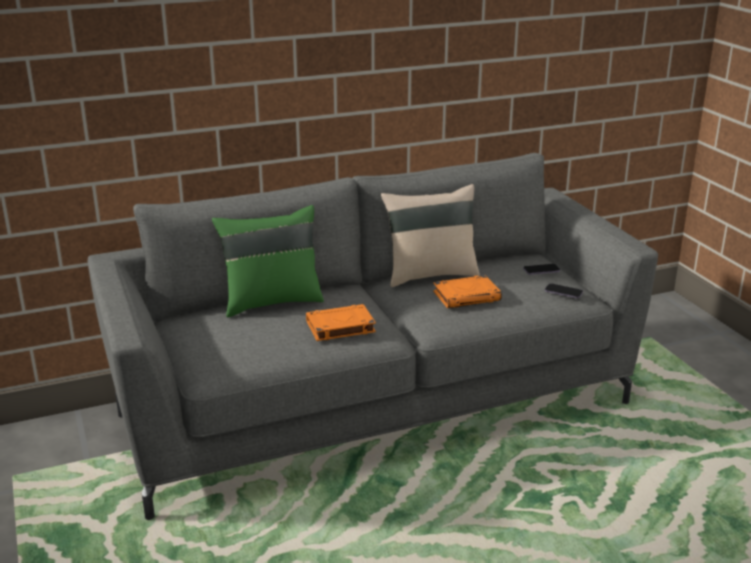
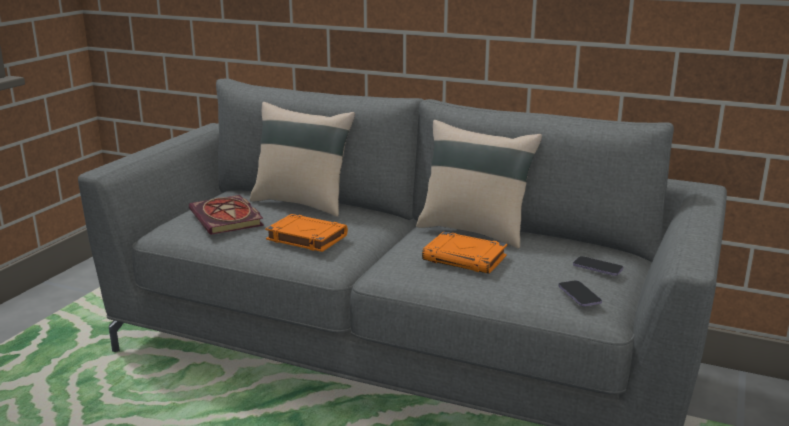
camera: 45 degrees right, 5 degrees down
(247, 338) = (228, 218): none -> book
(271, 301) = (303, 203): green pillow -> beige pillow

